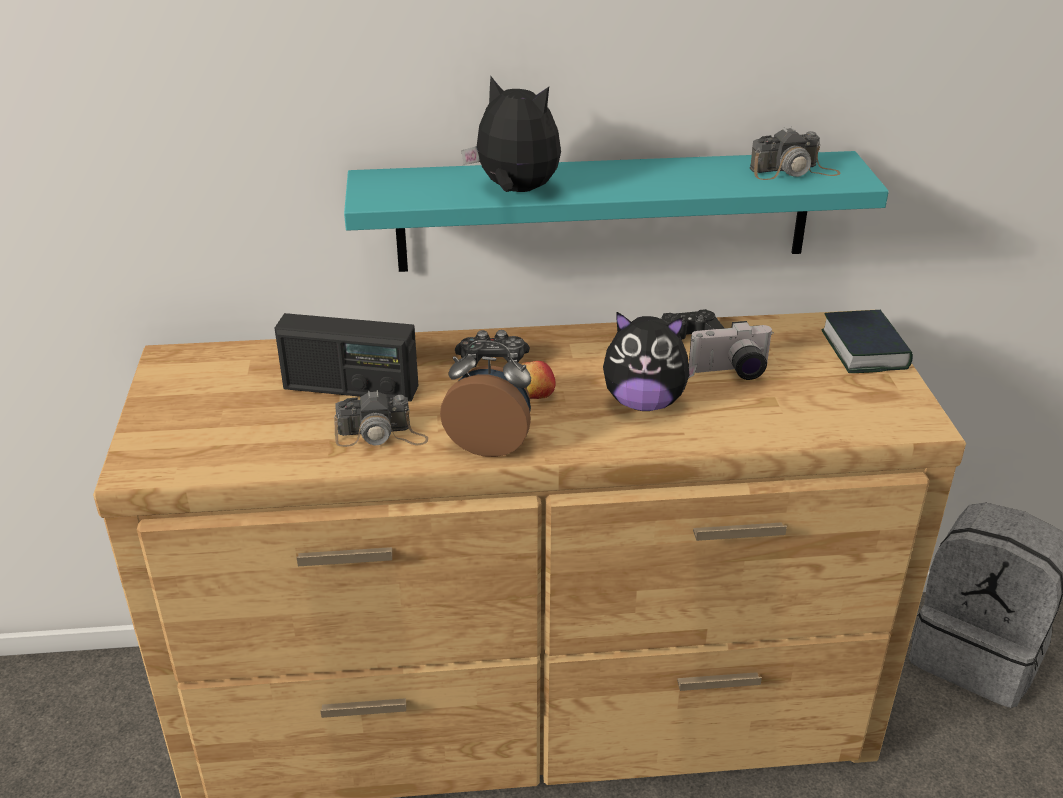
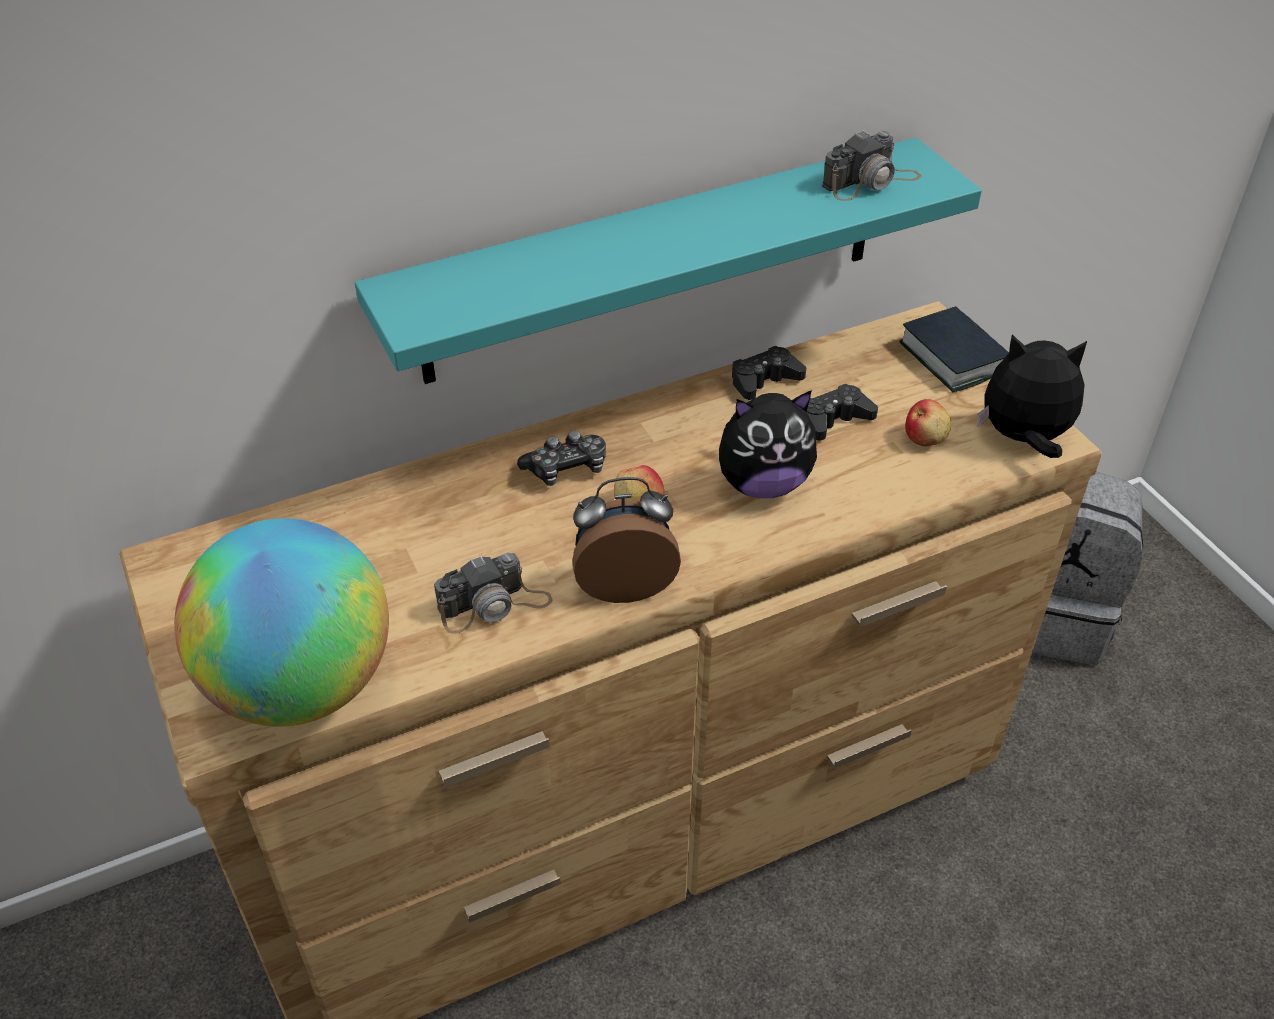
camera: 20 degrees left, 10 degrees up
(211, 453) = (301, 685): none -> globe
(350, 388) = (420, 548): radio -> none
(515, 191) = (581, 274): plush toy -> plush toy (1023, 439)
(732, 372) = (834, 419): camera -> black game controller
(805, 399) = (925, 437): none -> apple

